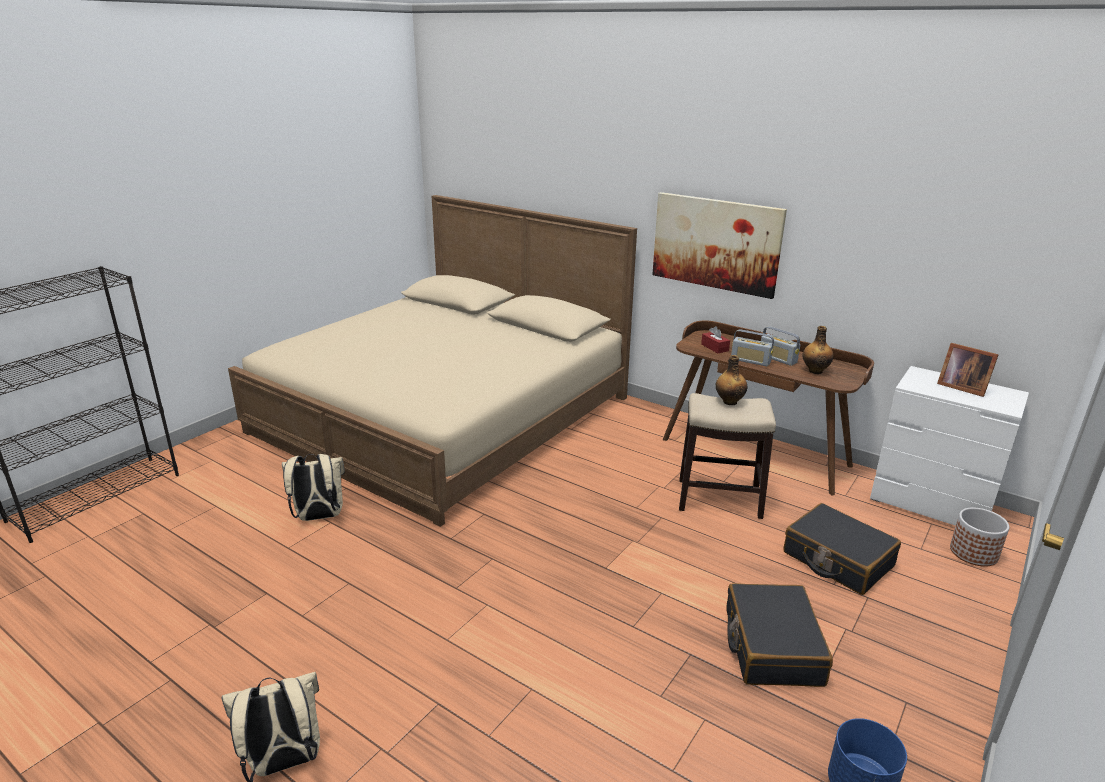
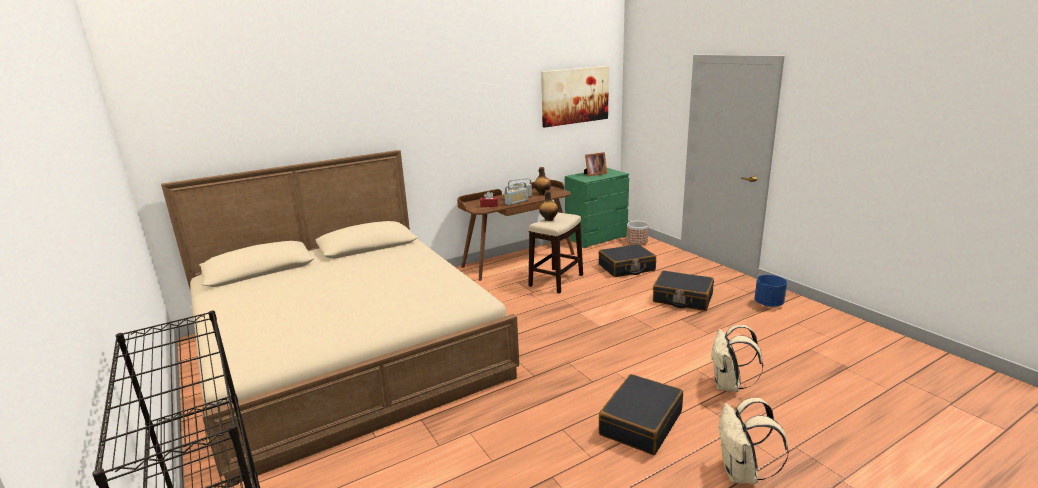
camera: 65 degrees left, 5 degrees down
(318, 517) = (456, 439): beige backpack -> beige backpack (729, 386)
(375, 646) = (640, 423): none -> black suitcase
(716, 243) = (453, 144): picture -> picture (575, 96)
(931, 503) = (596, 238): white dresser -> green dresser

